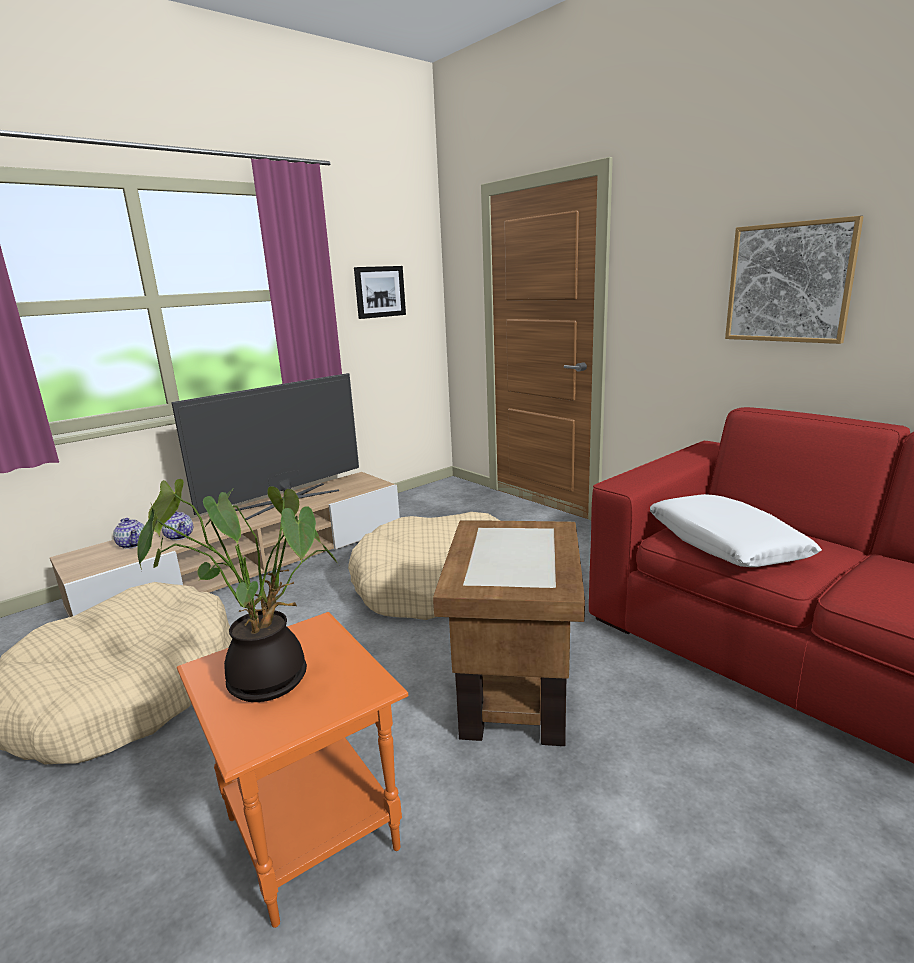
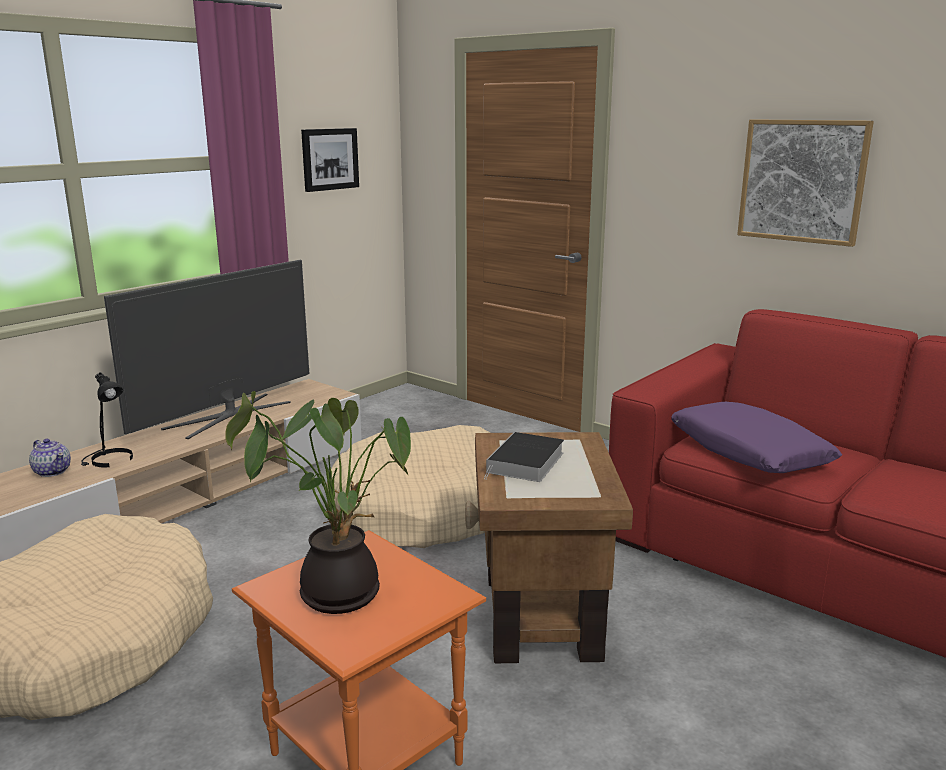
camera: 10 degrees left, 0 degrees up
(179, 536) = (109, 460): teapot -> black table lamp
(493, 551) = (525, 463): none -> book
(724, 544) = (748, 452): white pillow -> purple pillow

